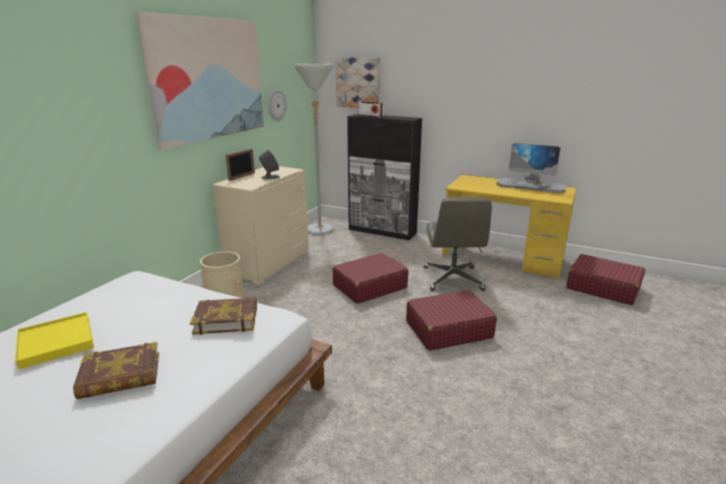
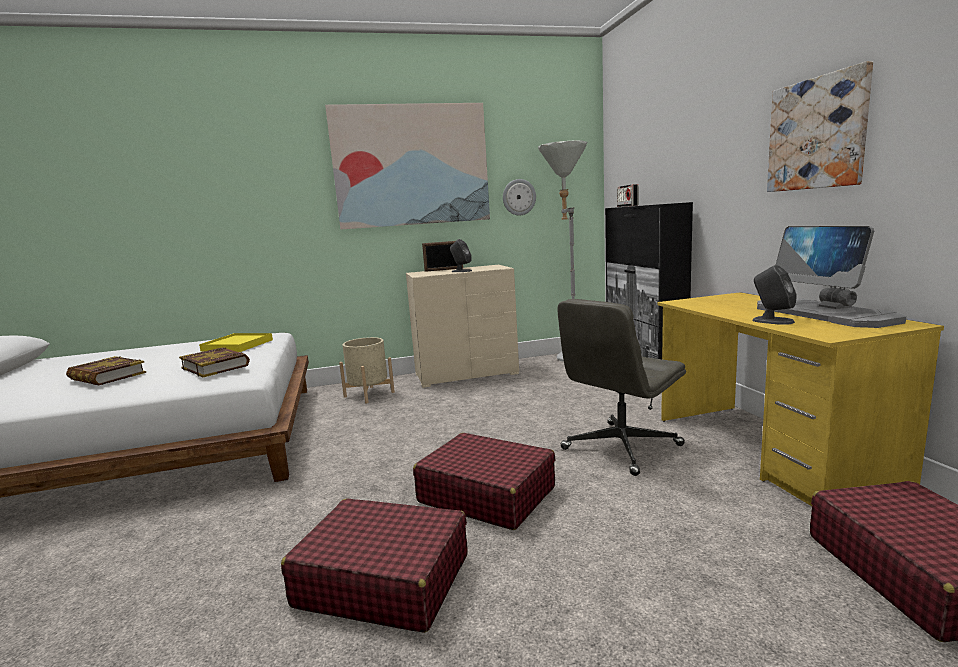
camera: 50 degrees right, 10 degrees down
(56, 342) = (150, 354): yellow tray -> yellow tray (237, 345)
(358, 82) = (634, 164): picture -> picture (817, 134)
(369, 286) = (505, 420): red suitcase -> red suitcase (383, 580)
(526, 194) = (772, 321): none -> grey speaker

